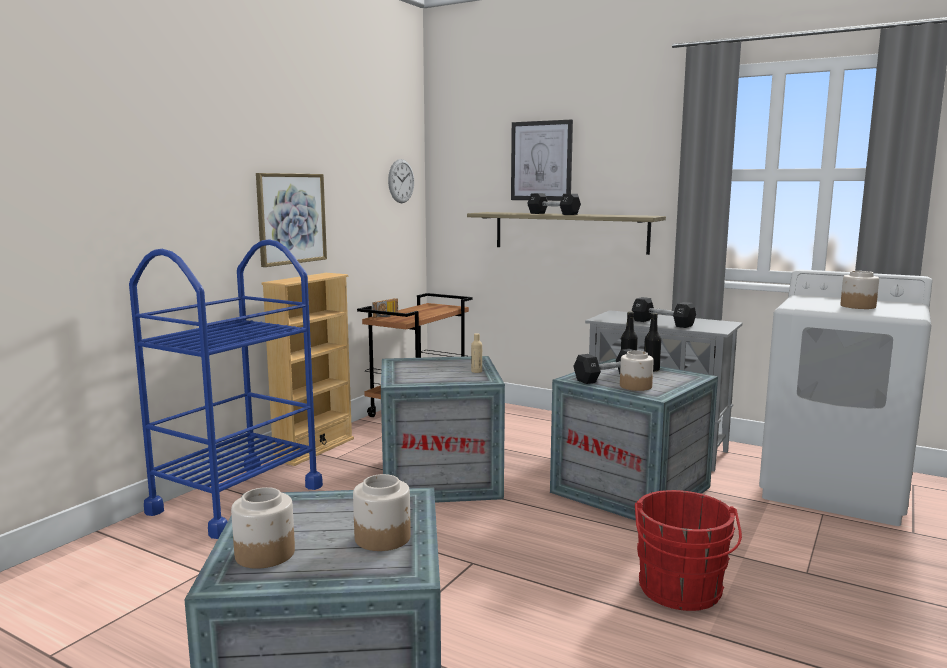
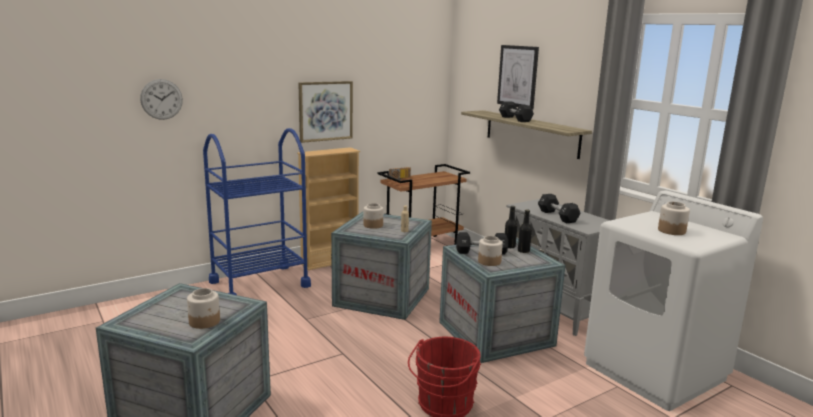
camera: 25 degrees right, 5 degrees up
(264, 554) = (147, 316): jar -> jar (373, 225)
(401, 181) = (426, 83): wall clock -> wall clock (161, 99)

